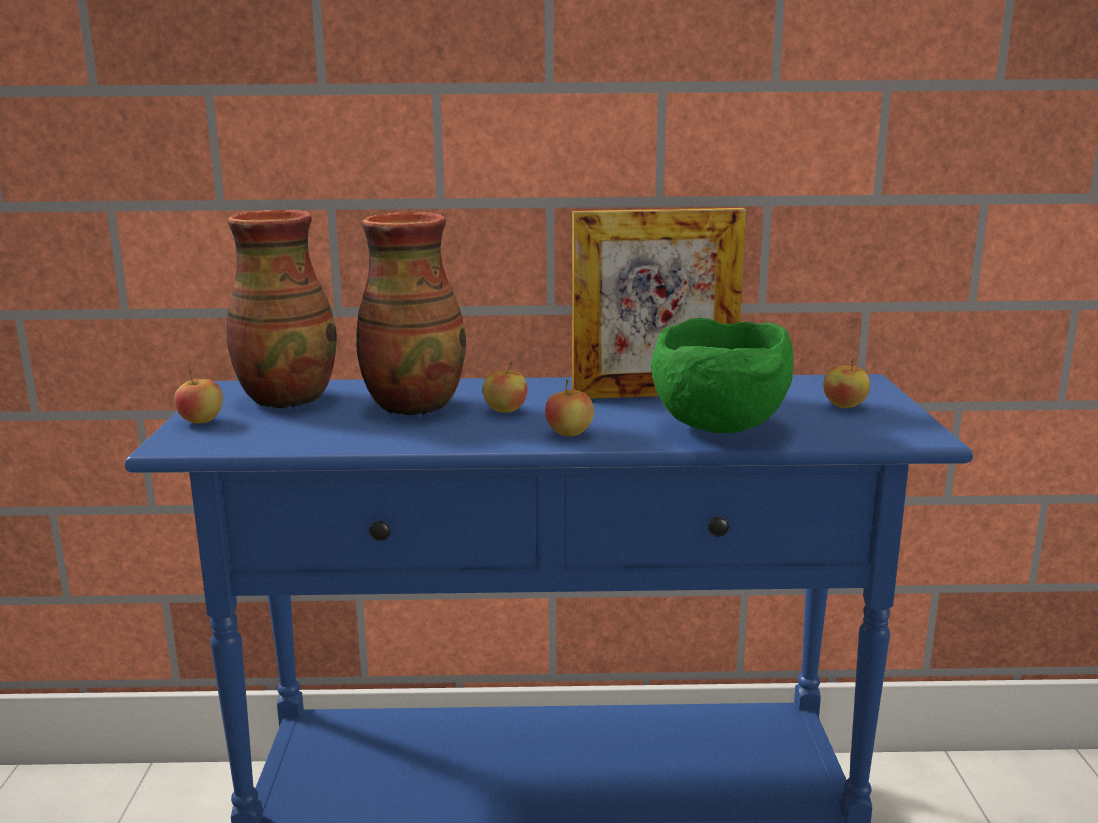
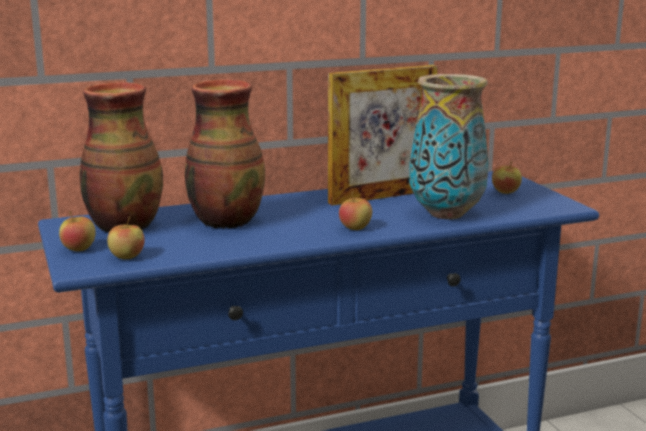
camera: 20 degrees left, 0 degrees up
(505, 410) = (294, 217): apple -> apple (127, 257)
(723, 428) = (447, 214): green bowl -> vase

